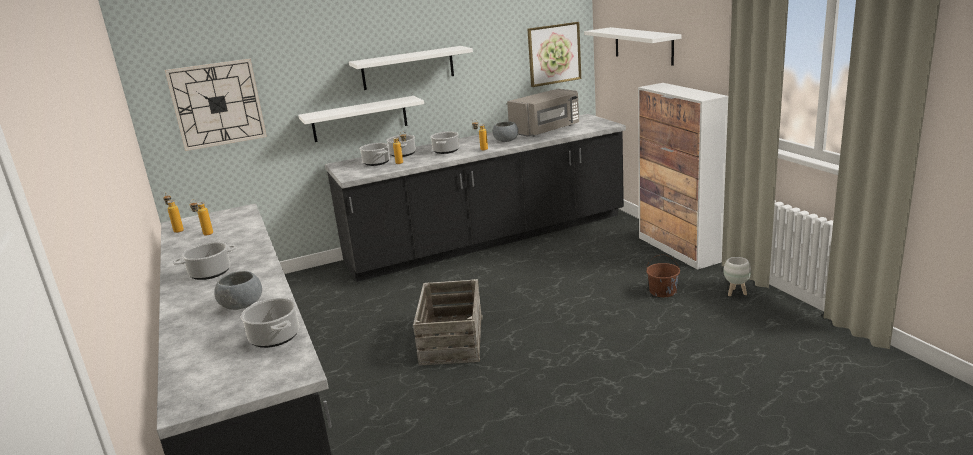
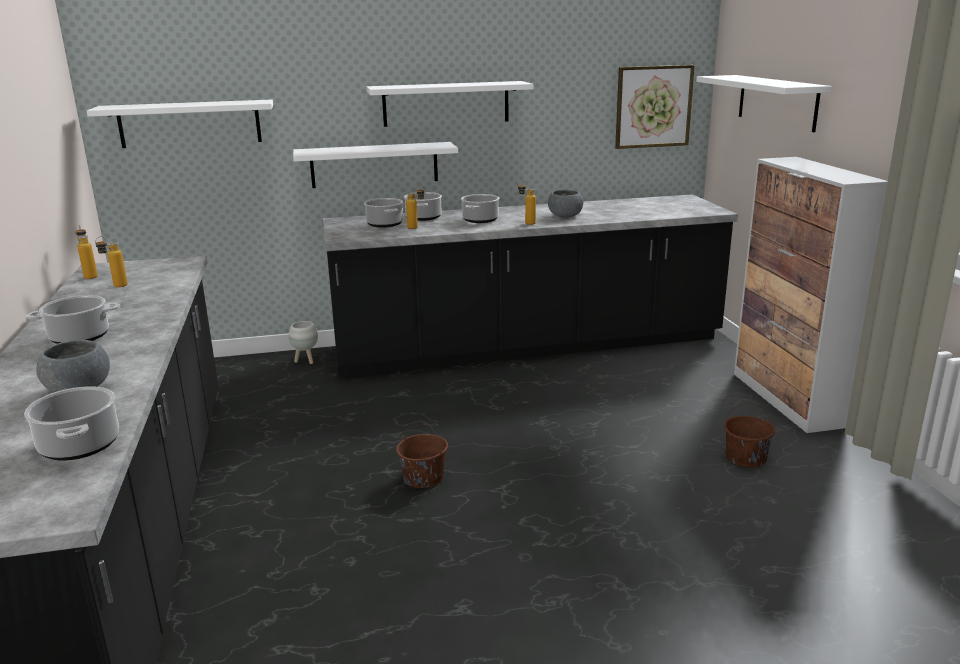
camera: 10 degrees right, 0 degrees up
(217, 104) = (190, 123): wall clock -> white shelf
(451, 339) = (423, 477): crate -> brown bucket
(546, 130) = (626, 209): grey microwave -> none
(736, 293) = (857, 479): white planter -> white planter (306, 361)

